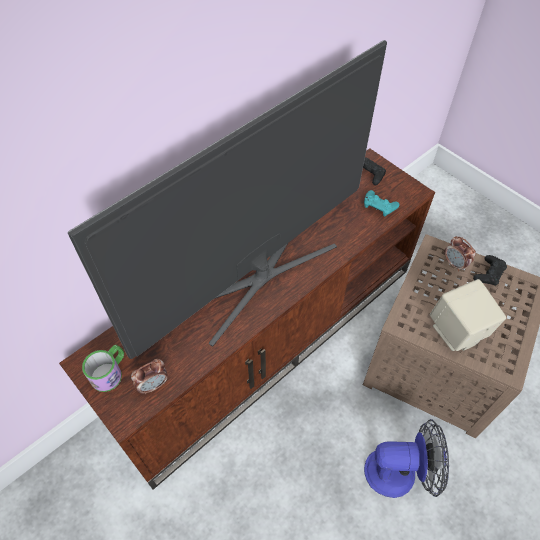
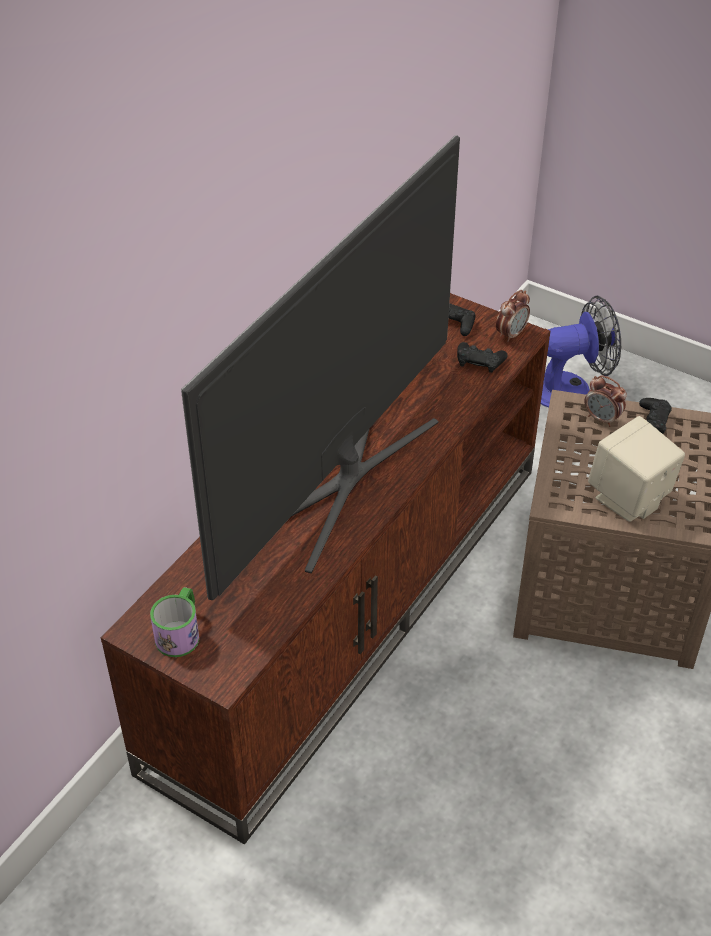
camera: 15 degrees left, 10 degrees down
(153, 385) = (247, 634): alarm clock -> alarm clock (511, 334)
(379, 206) = (480, 361): turquoise game controller -> black game controller
(399, 472) = (600, 735): fan -> fan (571, 388)

